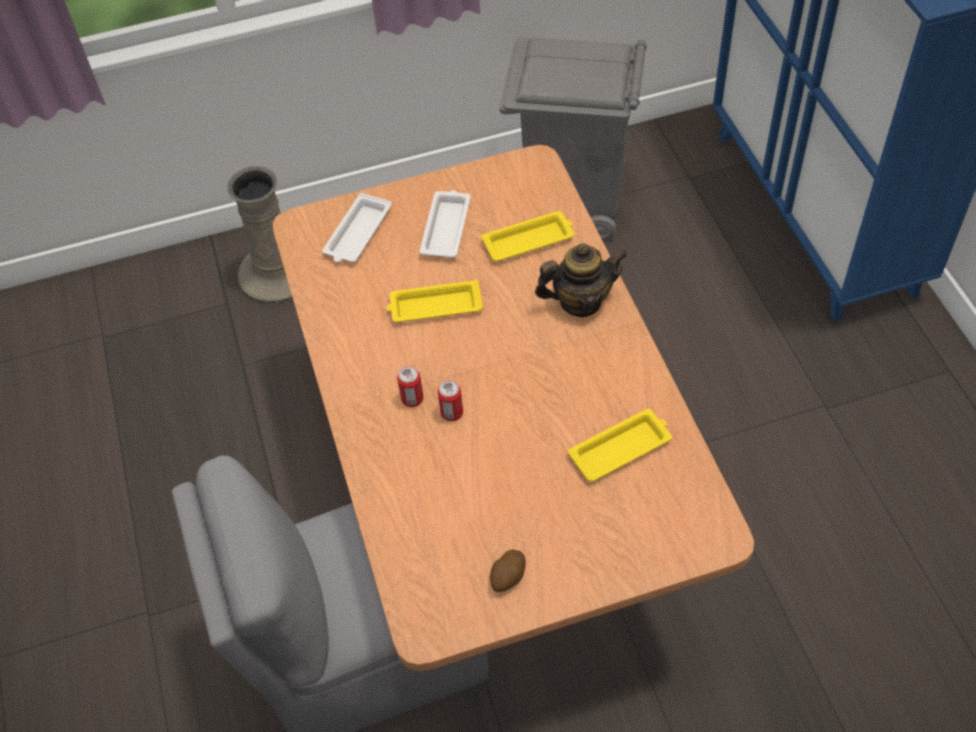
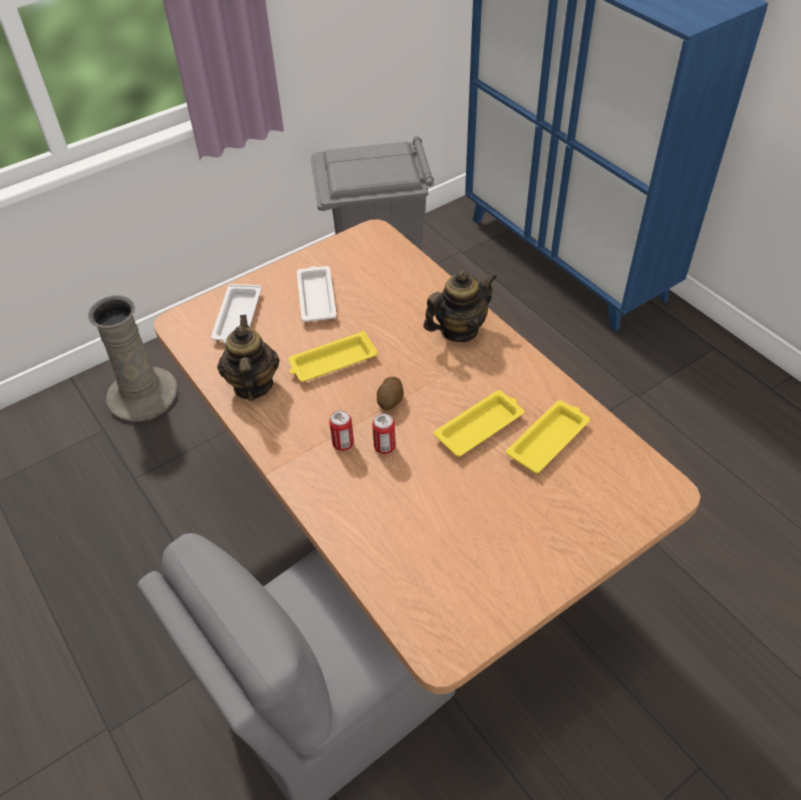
camera: 20 degrees left, 5 degrees down
(347, 313) = (252, 385): none -> teapot
(508, 577) = (498, 578): potato -> potato (390, 401)
(529, 240) = (394, 292): yellow tray -> yellow tray (480, 426)

